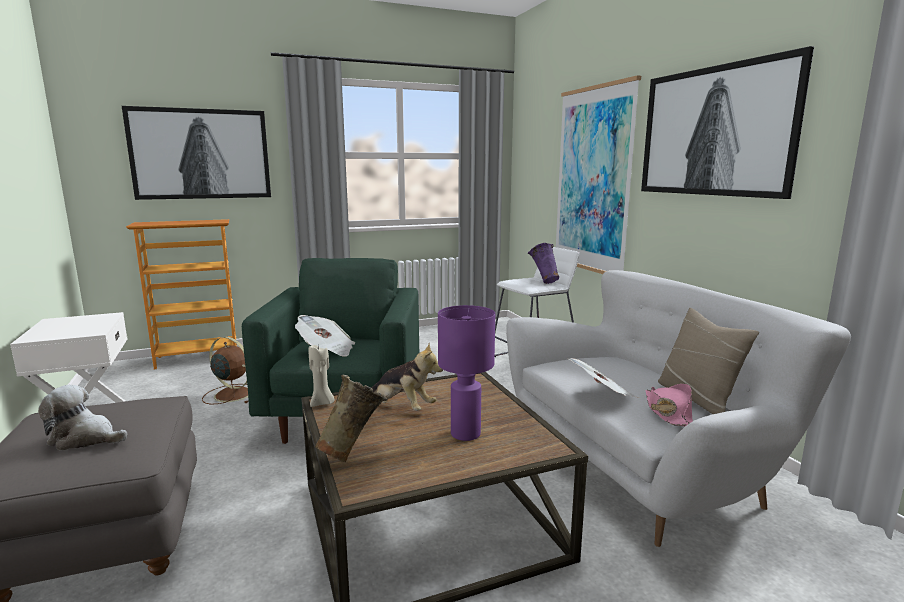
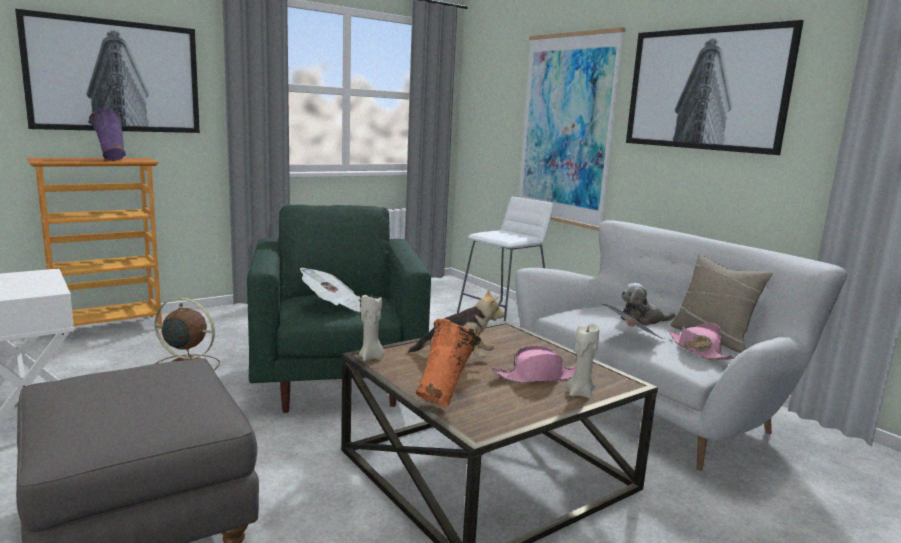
camera: 15 degrees left, 0 degrees up
(85, 439) = (148, 402): plush toy -> plush toy (642, 320)
(354, 453) = (446, 399): beige vase -> orange vase
(466, 434) = (538, 377): purple table lamp -> pink hat
(495, 457) = (580, 393): none -> beige candle
(543, 282) = (517, 235): purple vase -> purple vase (111, 159)

